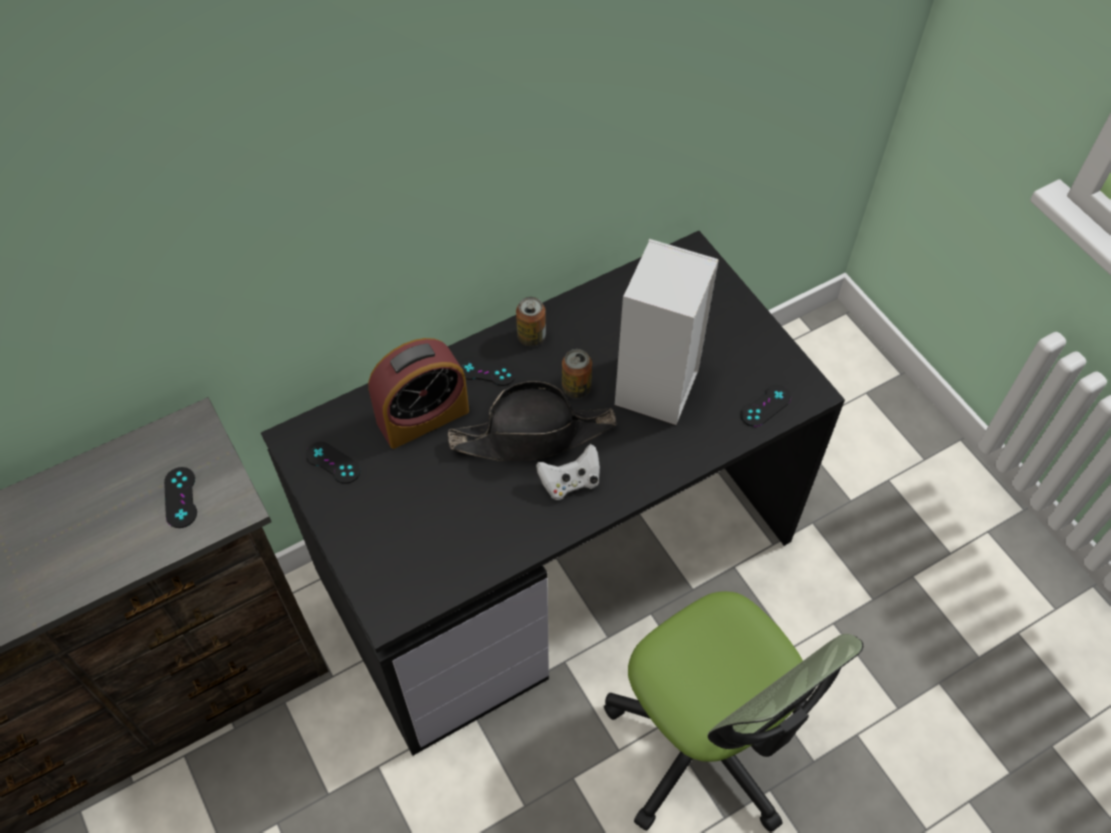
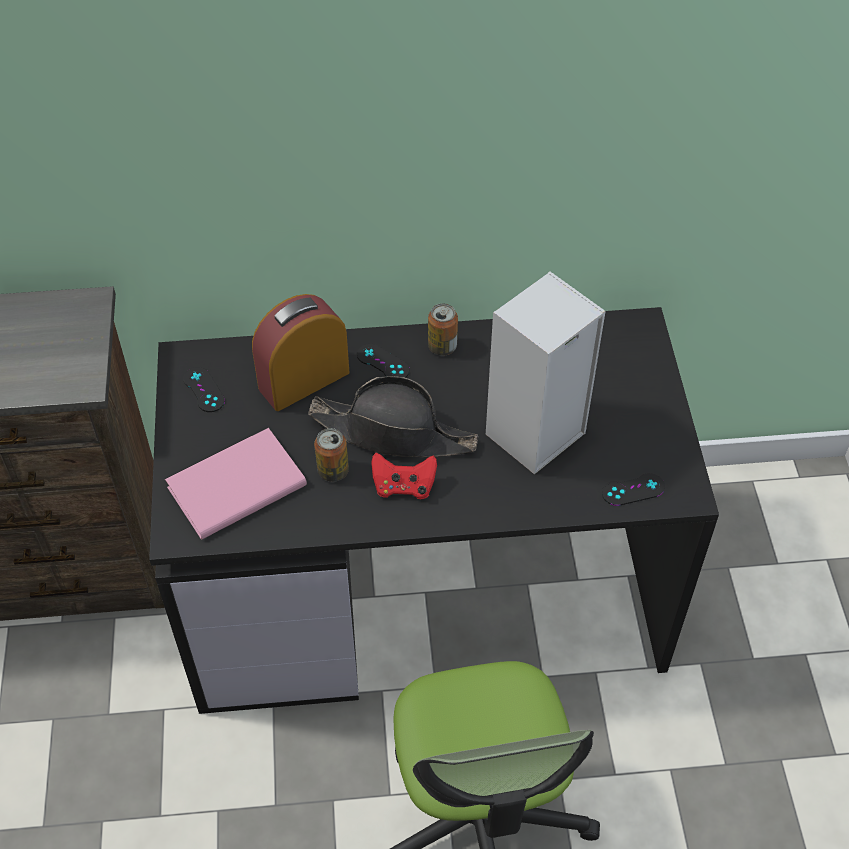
camera: 25 degrees right, 5 degrees down
(180, 497) = (43, 358): black game controller -> none
(414, 544) = (234, 485): none -> pink book
(423, 417) = (304, 380): alarm clock -> alarm clock turned 150 degrees clockwise
(570, 482) = (403, 486): white game controller -> red game controller
(576, 388) = (458, 406): can -> can (333, 471)

